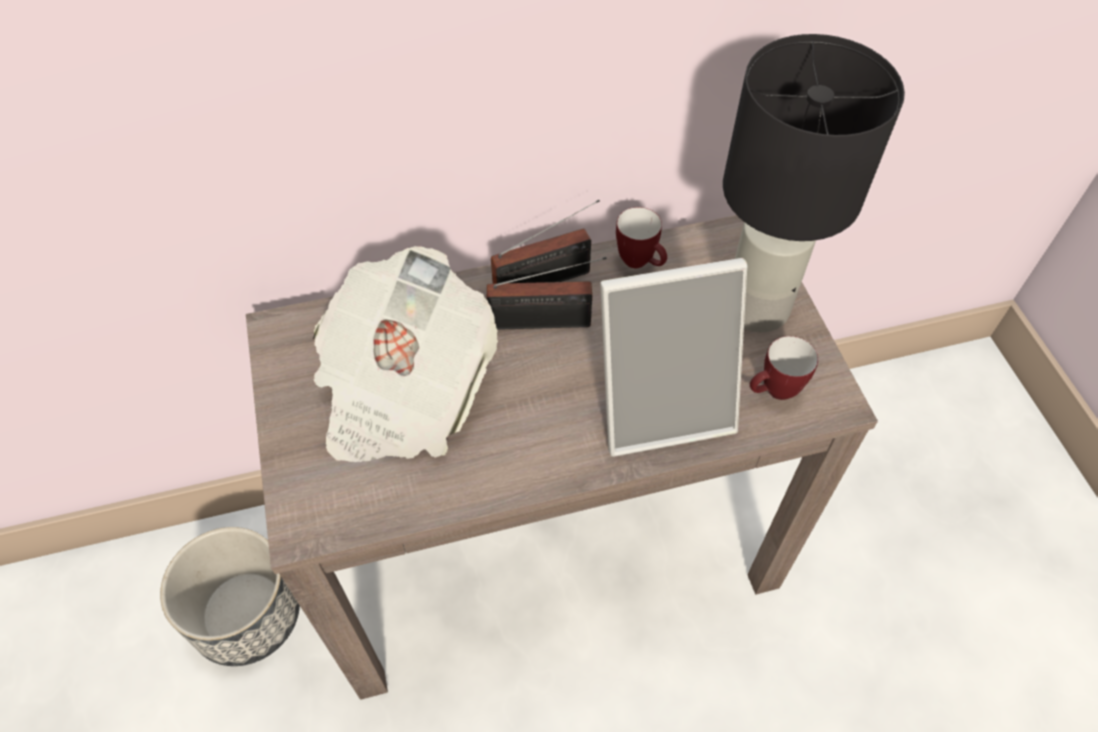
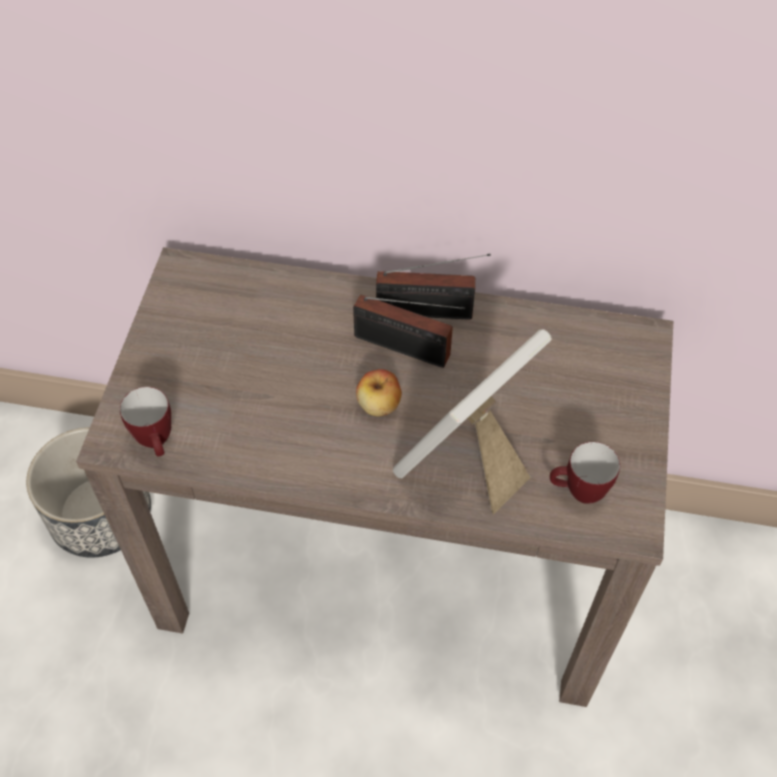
camera: 25 degrees right, 0 degrees up
(403, 390) = (253, 360): newspaper -> none
(550, 385) = (379, 405): none -> apple
(640, 263) = (524, 328): mug -> mug (157, 443)
(662, 405) = (467, 463): picture frame -> picture frame turned 120 degrees clockwise
(755, 306) = (608, 408): black table lamp -> none

